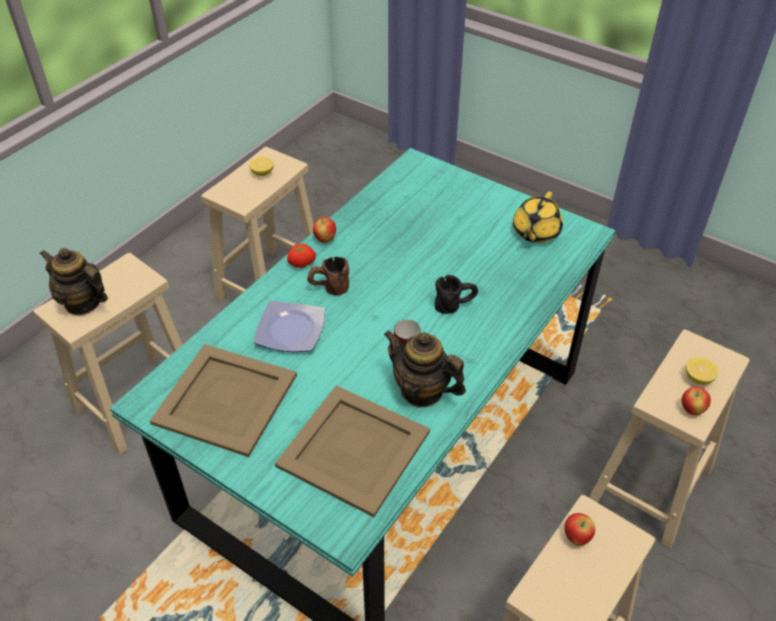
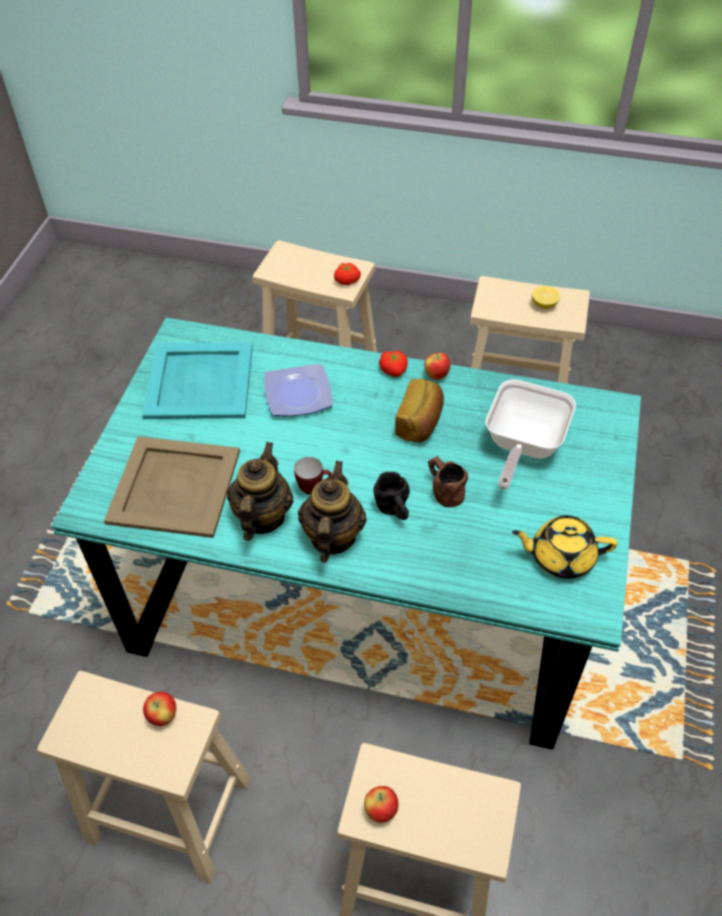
camera: 70 degrees right, 5 degrees up
(83, 303) = (299, 263): teapot -> teapot (332, 537)
(136, 276) = (347, 280): none -> tomato
(224, 399) = (198, 380): beige tray -> turquoise tray
(329, 288) = (367, 402): brown mug -> brown mug (443, 490)
(370, 263) = (420, 422): none -> bread
(425, 218) = (522, 446): none -> frying pan
(698, 378) = (439, 812): lemon -> none

